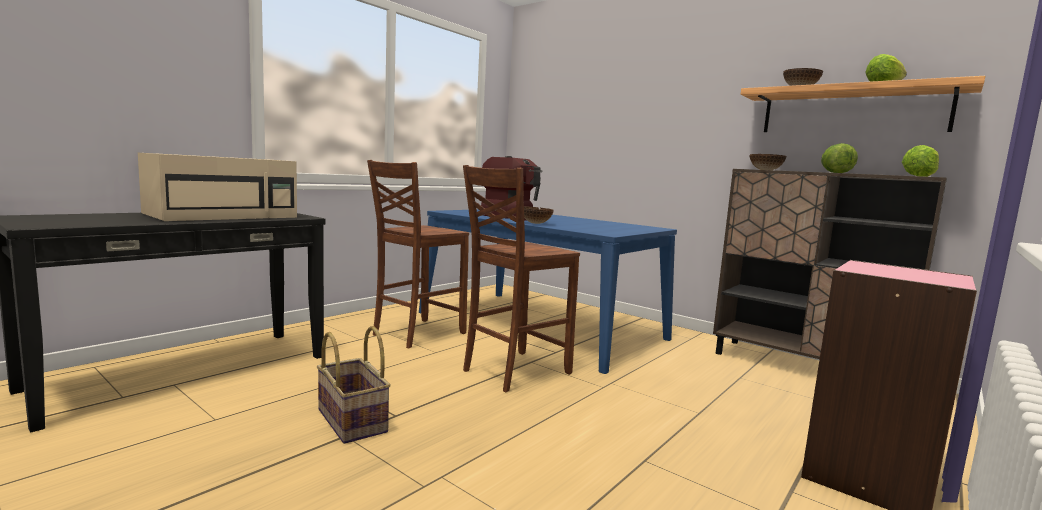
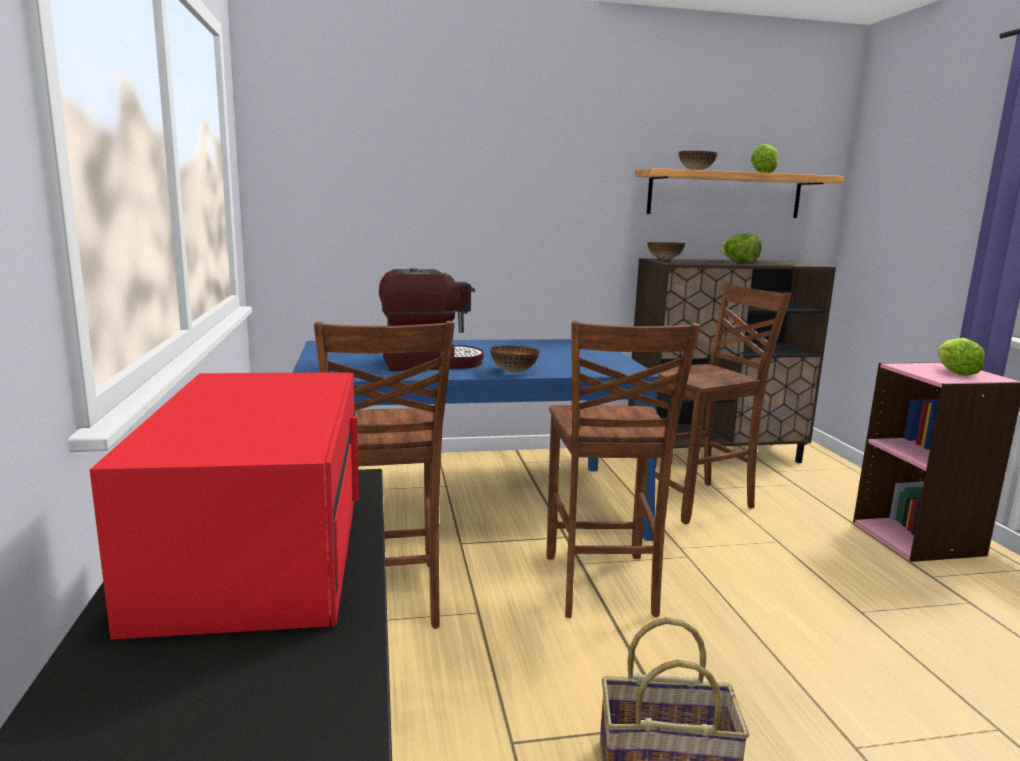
camera: 50 degrees left, 5 degrees up
(224, 215) = (260, 544): beige microwave -> red microwave
(699, 376) = (698, 501): none -> brown chair
(920, 176) = (804, 264): lettuce -> lettuce (954, 372)

